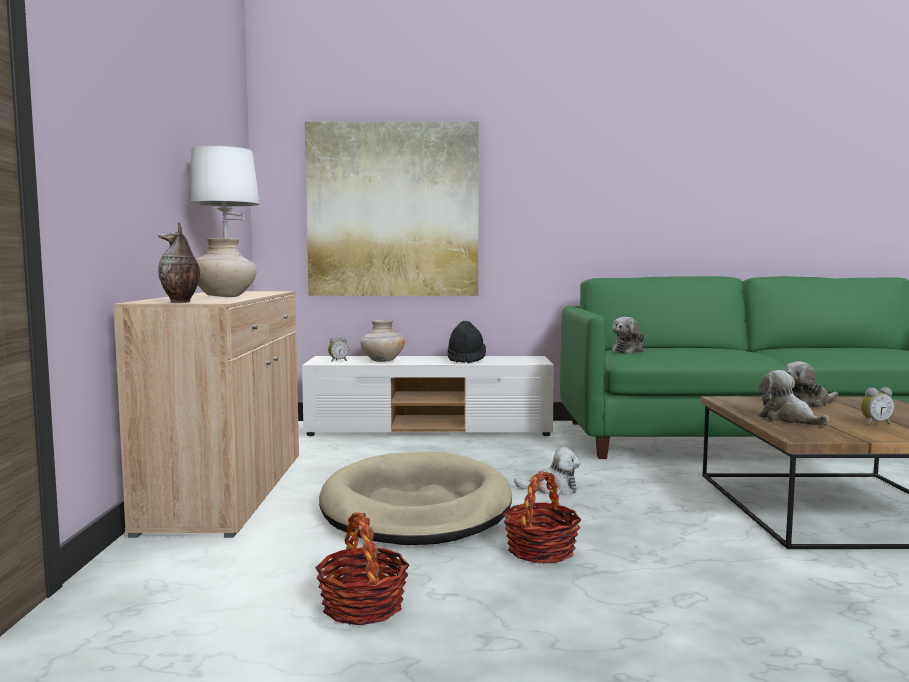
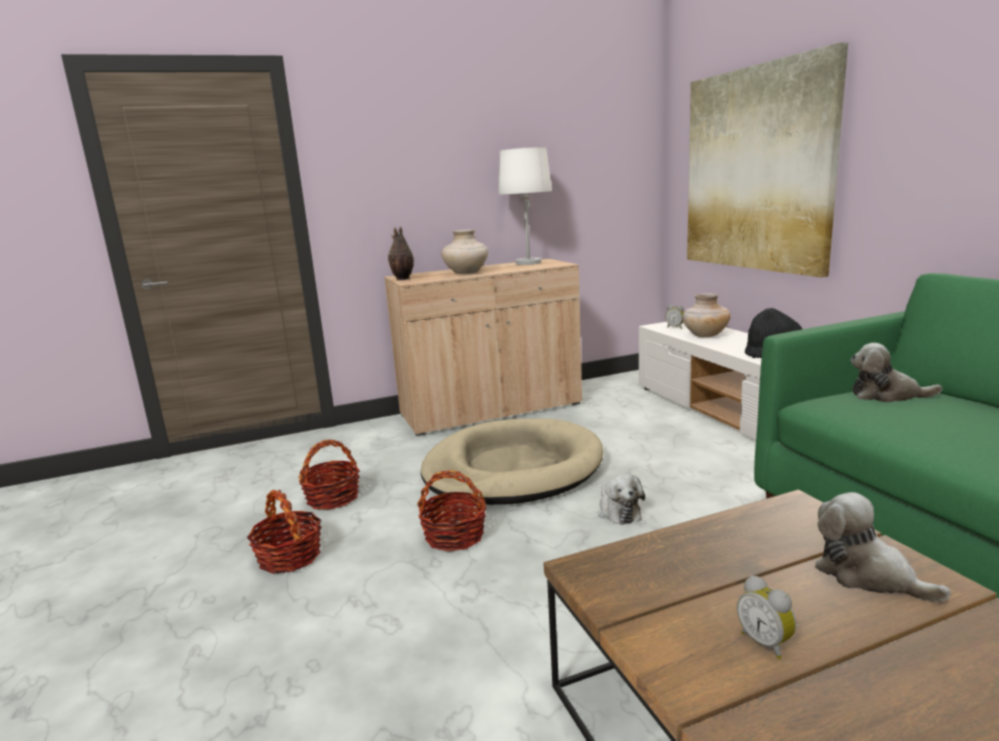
camera: 70 degrees right, 10 degrees up
(512, 646) = (289, 557): none -> basket
(788, 419) = (700, 559): plush toy -> none

